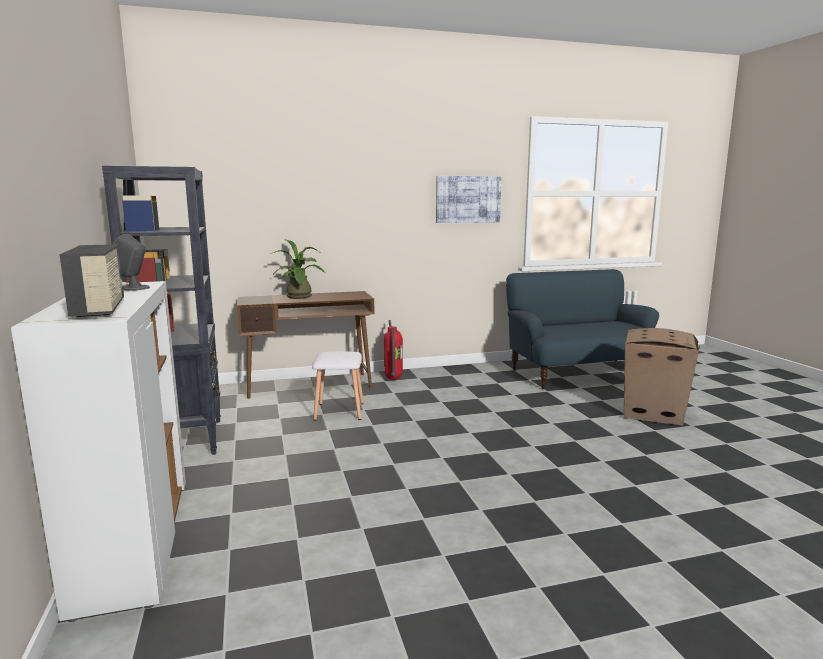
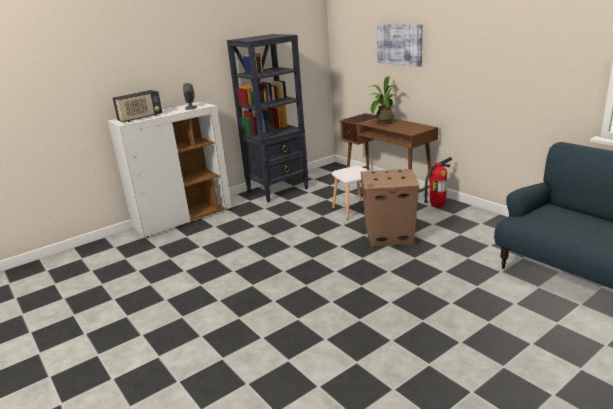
camera: 70 degrees right, 10 degrees up
(468, 199) = (538, 51): picture -> picture (399, 44)
(653, 412) = (515, 338): cardboard box -> cardboard box (389, 236)

